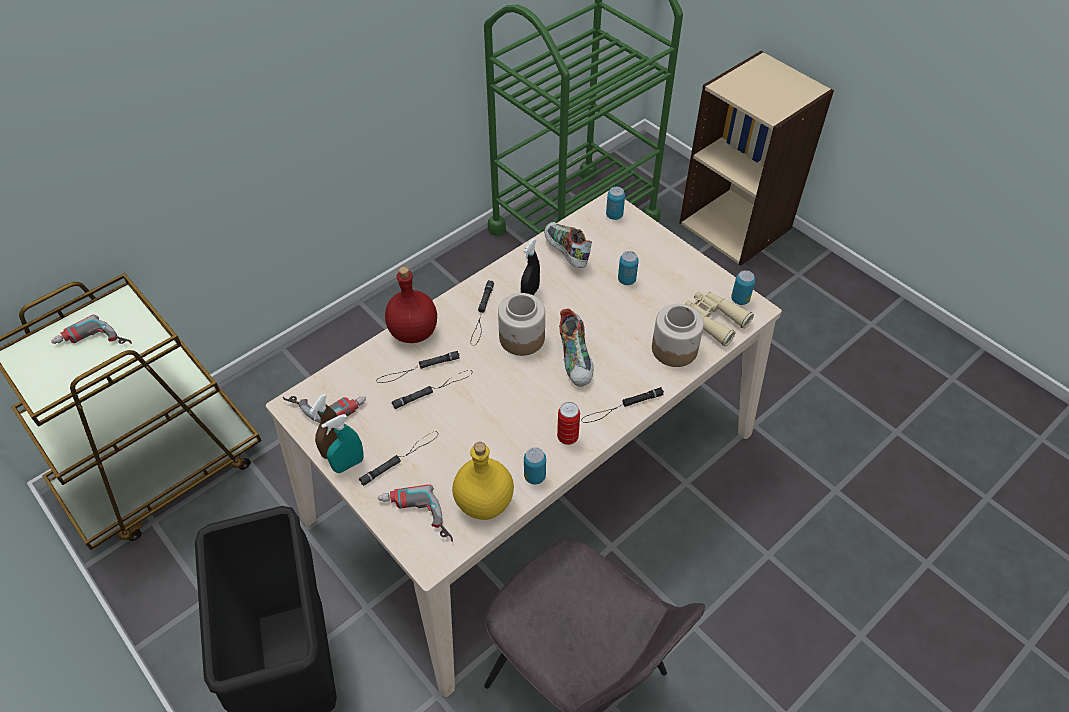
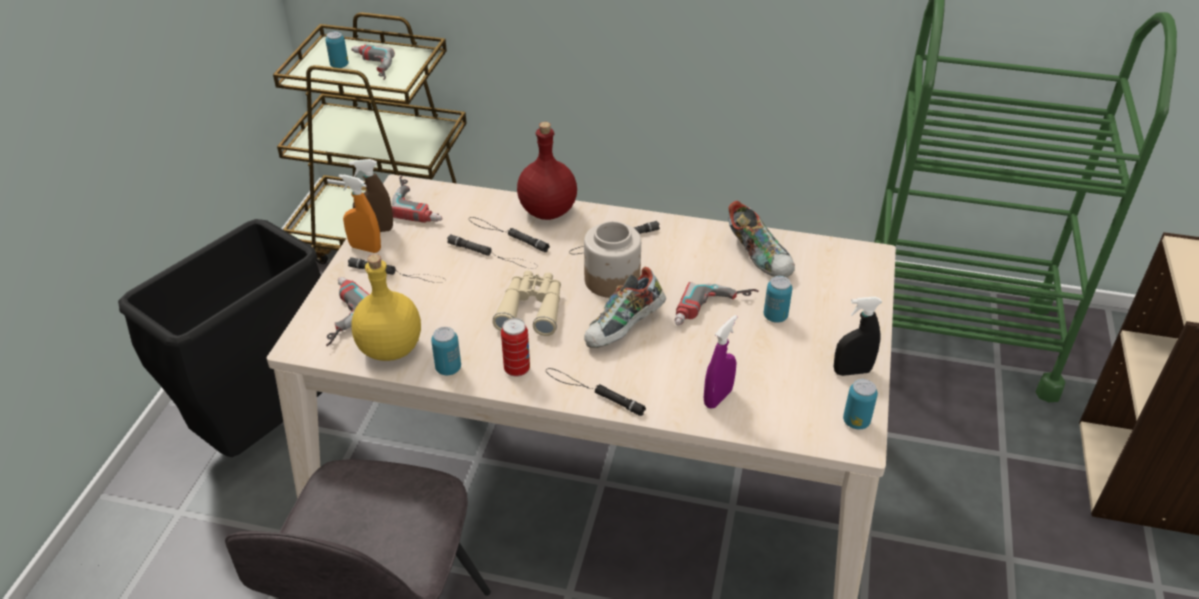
camera: 55 degrees right, 10 degrees down
(348, 464) = (365, 248): turquoise spray bottle -> orange spray bottle
(530, 293) = (676, 258): black spray bottle -> black spray bottle (852, 371)
(565, 253) = (759, 256): shoe -> shoe turned 120 degrees clockwise
(598, 305) = (715, 312): none -> power drill
(614, 215) = (859, 265): can -> can (339, 65)
(674, 349) = (718, 397): jar -> purple spray bottle
(713, 320) = (796, 412): beige binoculars -> beige binoculars (531, 309)

